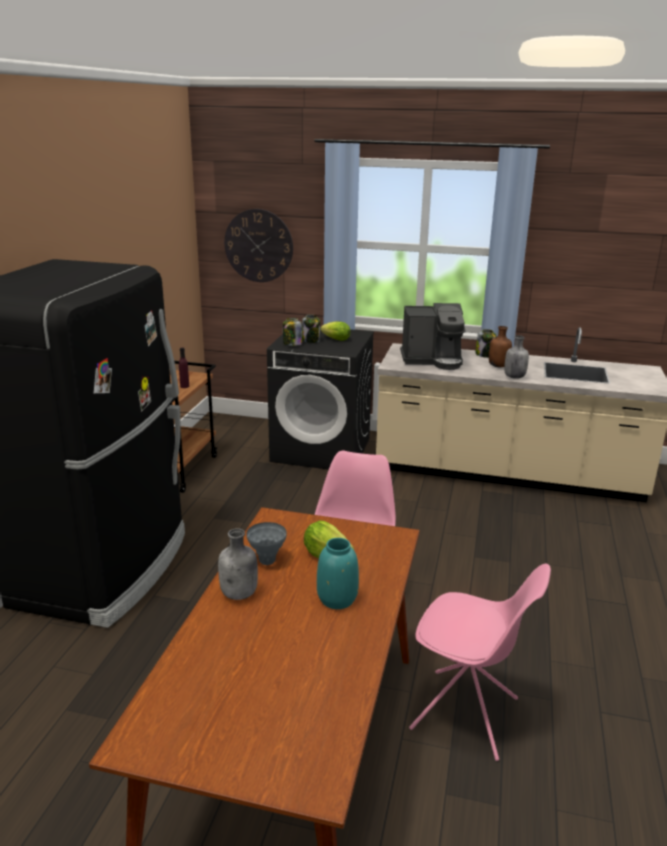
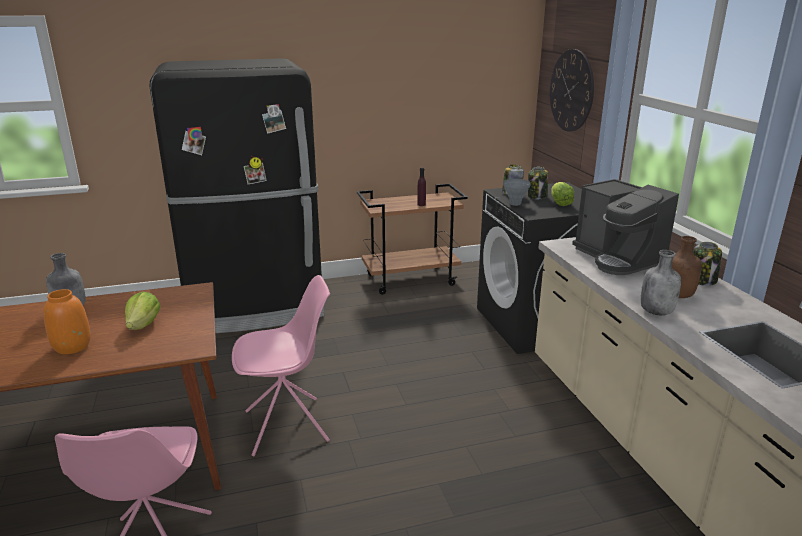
camera: 60 degrees right, 0 degrees up
(267, 561) = (123, 306): grey vase -> grey vase (515, 204)
(336, 599) = (72, 346): turquoise vase -> orange vase

